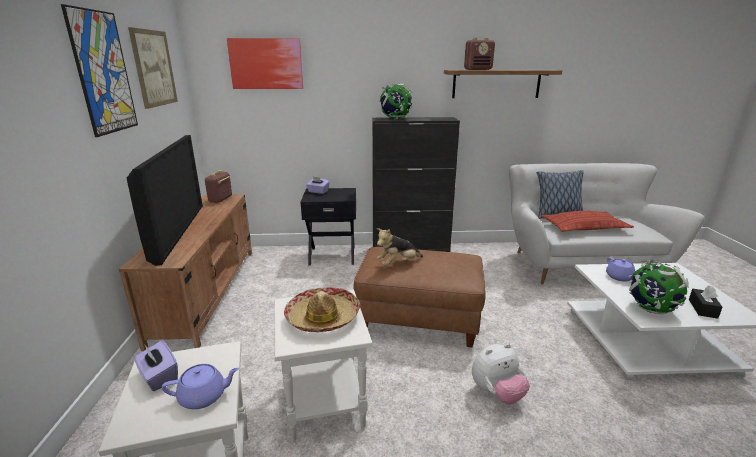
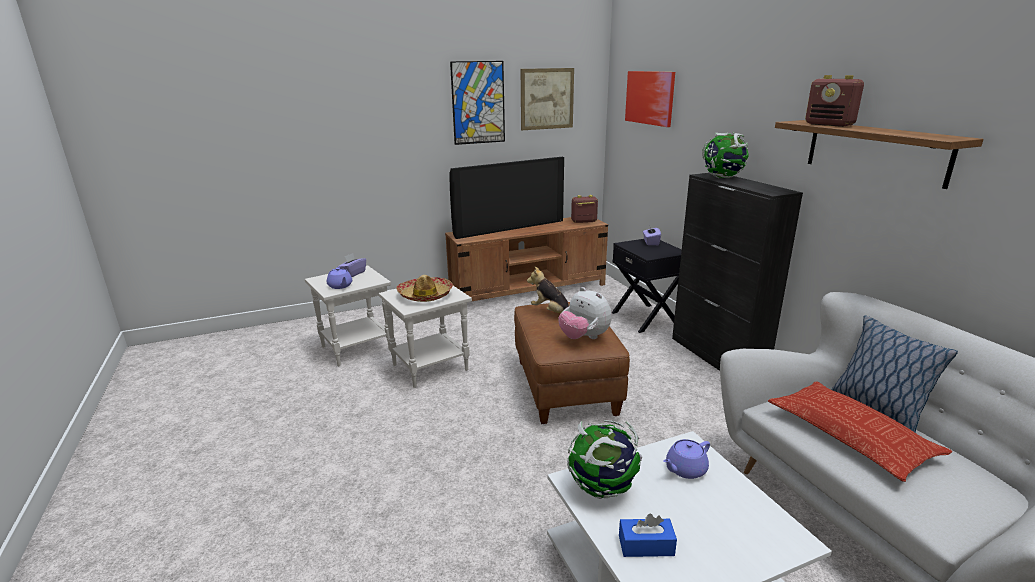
camera: 70 degrees right, 0 degrees up
(497, 393) = (480, 446): plush toy -> plush toy (584, 338)
(702, 308) = (646, 545): black tissue box -> blue tissue box

